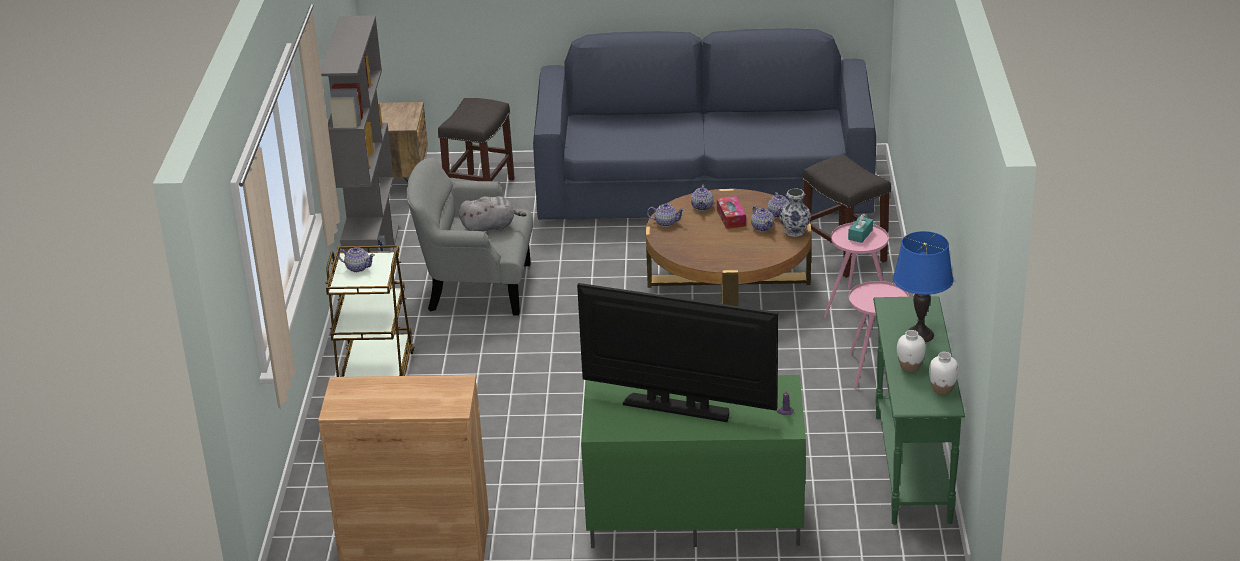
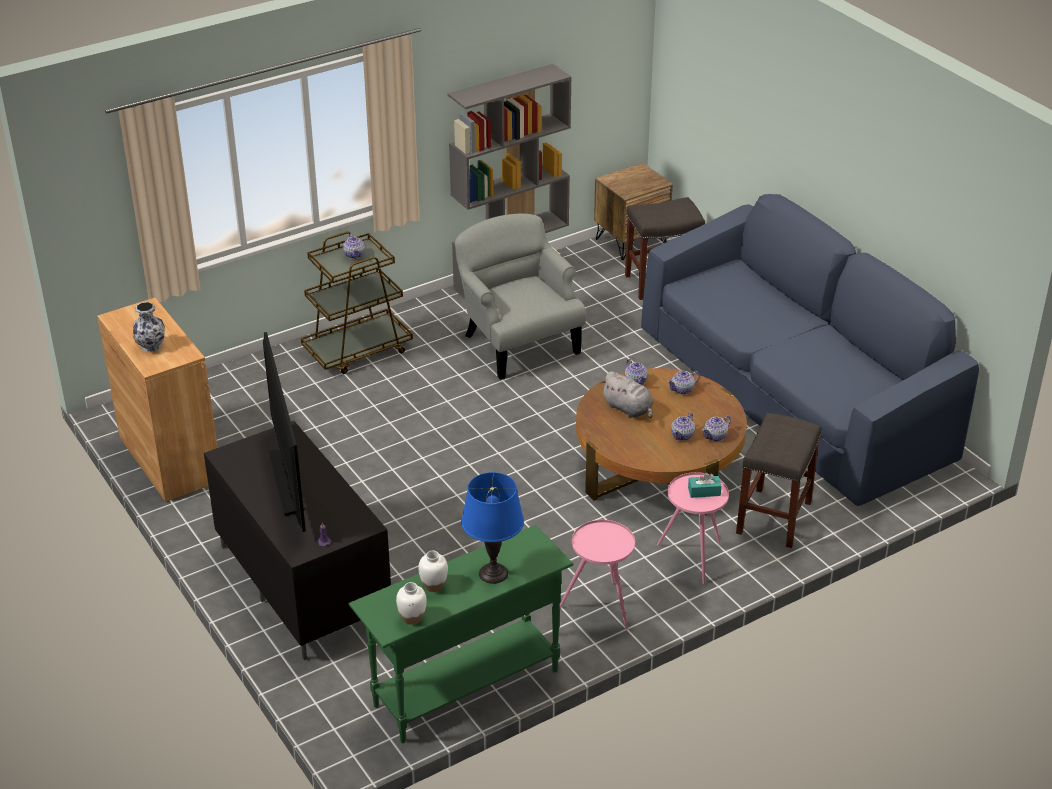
camera: 55 degrees right, 5 degrees up
(490, 227) = (531, 298): grey plush toy -> grey plush toy (629, 409)
(693, 516) = (300, 584): green tv stand -> black tv stand
(731, 218) = (680, 412): tissue box -> none
(795, 231) = (695, 456): vase -> vase (151, 346)

